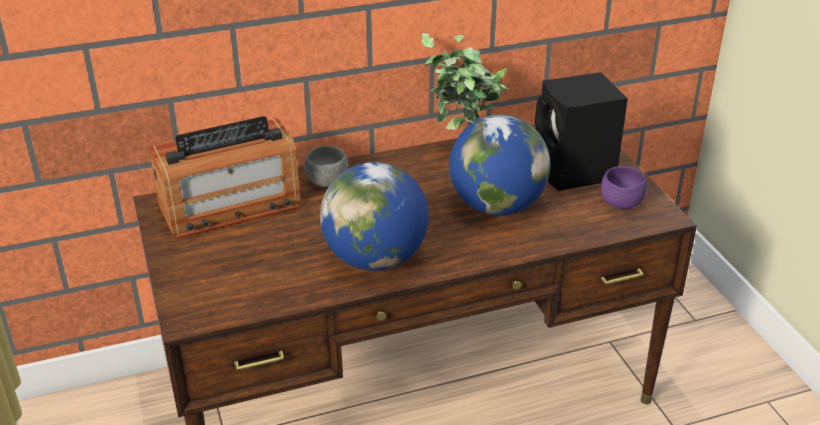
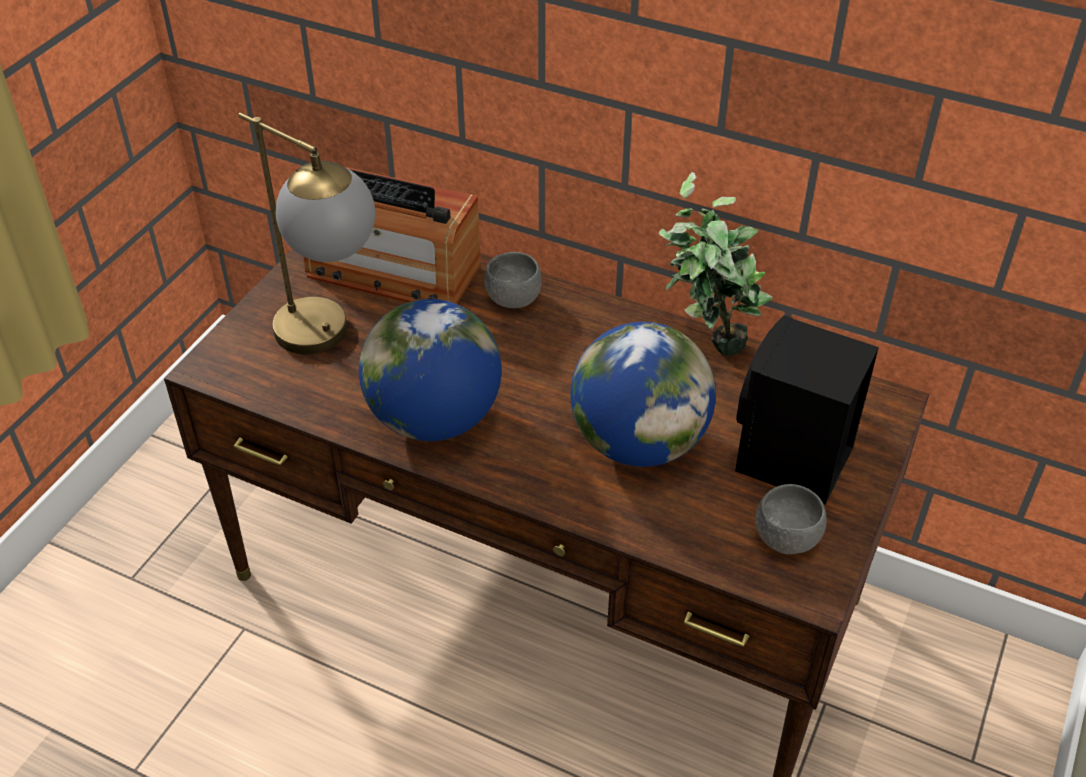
camera: 45 degrees right, 10 degrees up
(249, 259) = (331, 340): none -> table lamp
(621, 203) = (786, 538): purple bowl -> grey bowl

